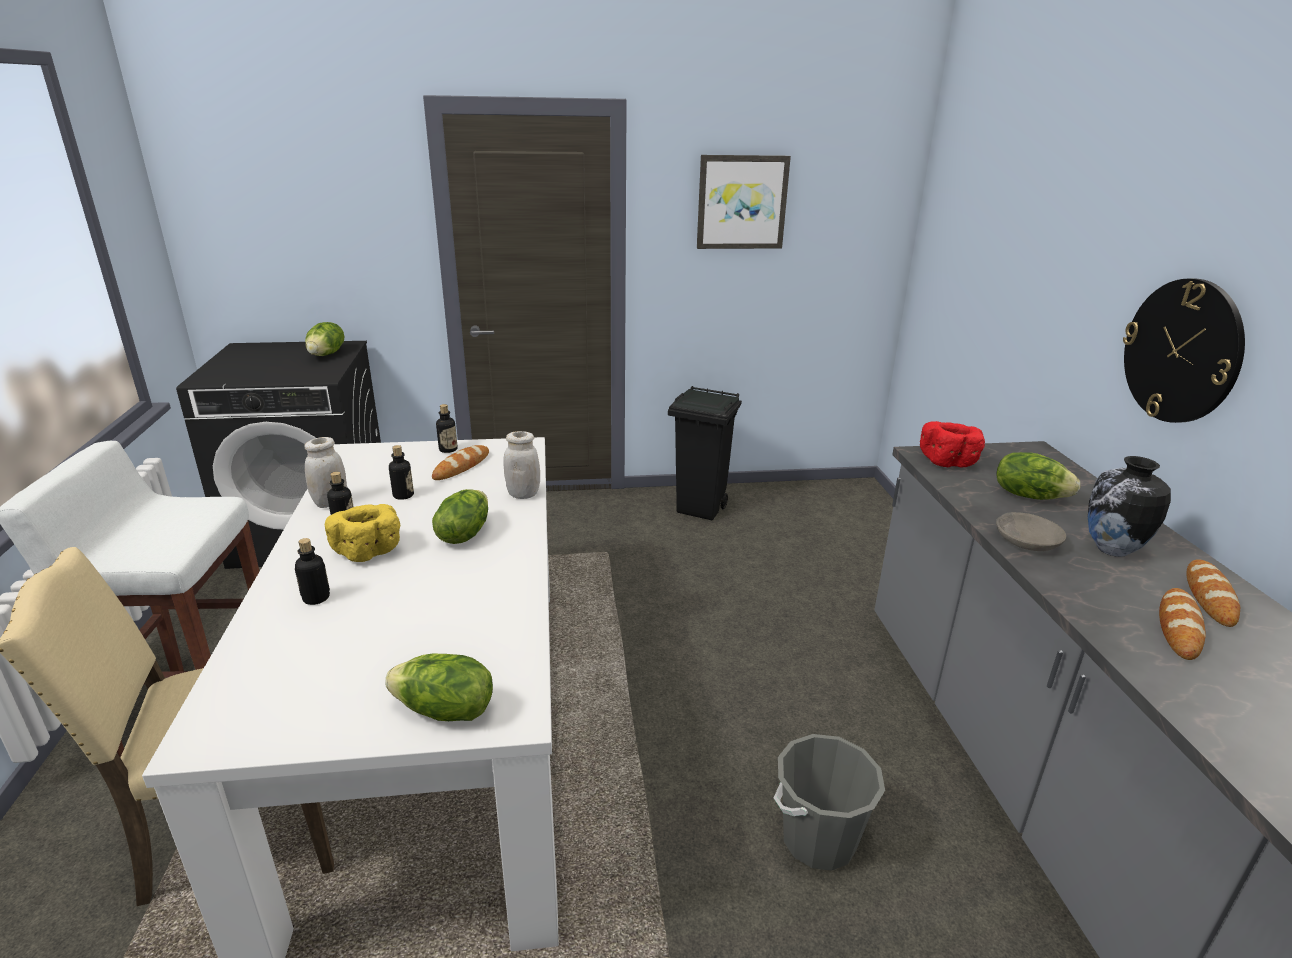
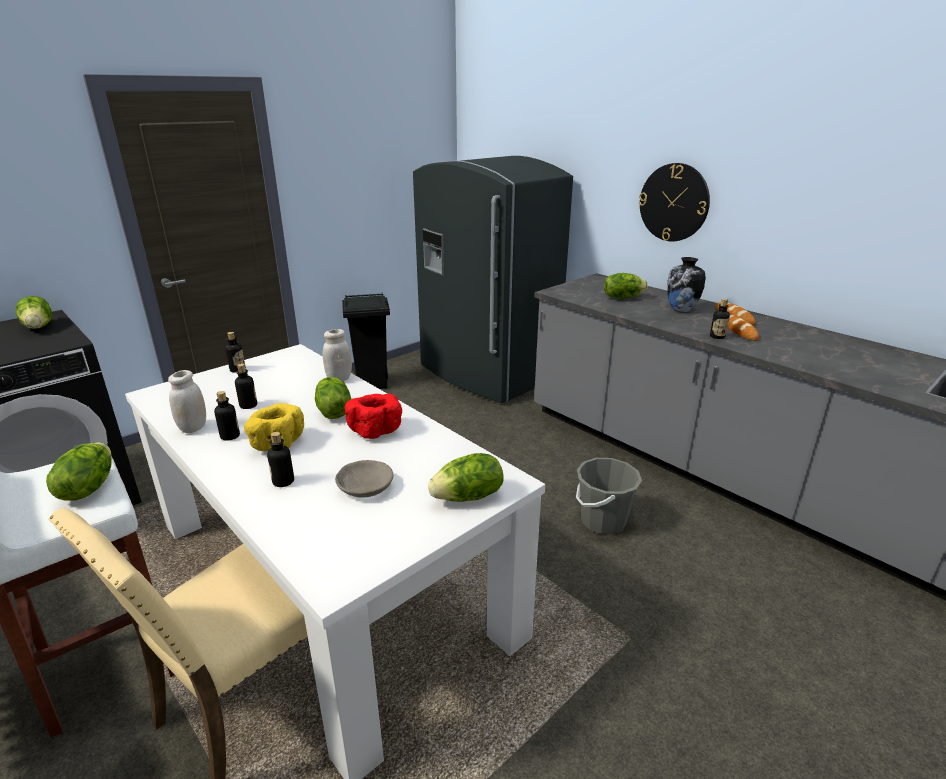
camera: 35 degrees left, 0 degrees up
(179, 533) = (88, 488): none -> lettuce
(461, 466) = (266, 376): bread -> none
(741, 202) = (353, 153): picture -> none
(860, 544) = (486, 374): none -> grey fridge
(948, 461) = (569, 292): red bowl -> red bowl (376, 430)
(1026, 540) = (646, 316): grey bowl -> grey bowl (364, 486)
(1113, 622) = (717, 336): none -> bottle

